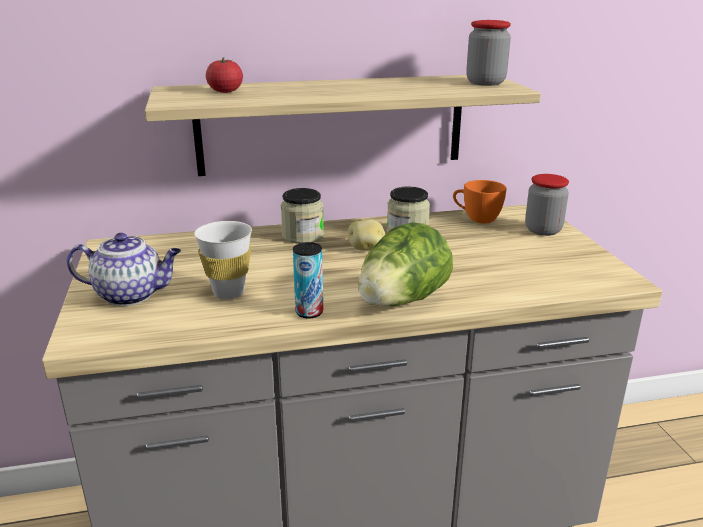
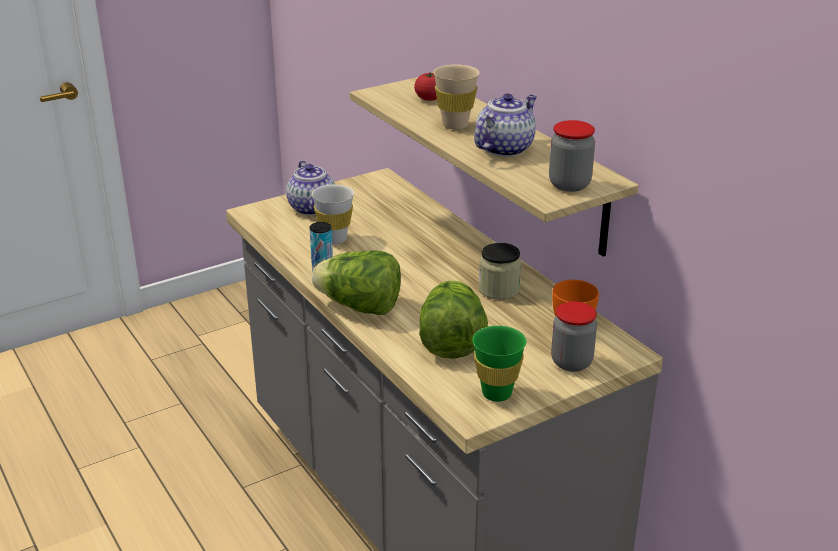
camera: 70 degrees right, 5 degrees up
(303, 236) = (456, 243): jar -> none
(312, 91) = (455, 125): none -> beige cup
(366, 249) = (449, 276): potato -> none
(389, 87) = (505, 148): none -> teapot
(494, 269) = (451, 342): none -> lettuce
(589, 265) = (496, 393): none -> green cup

